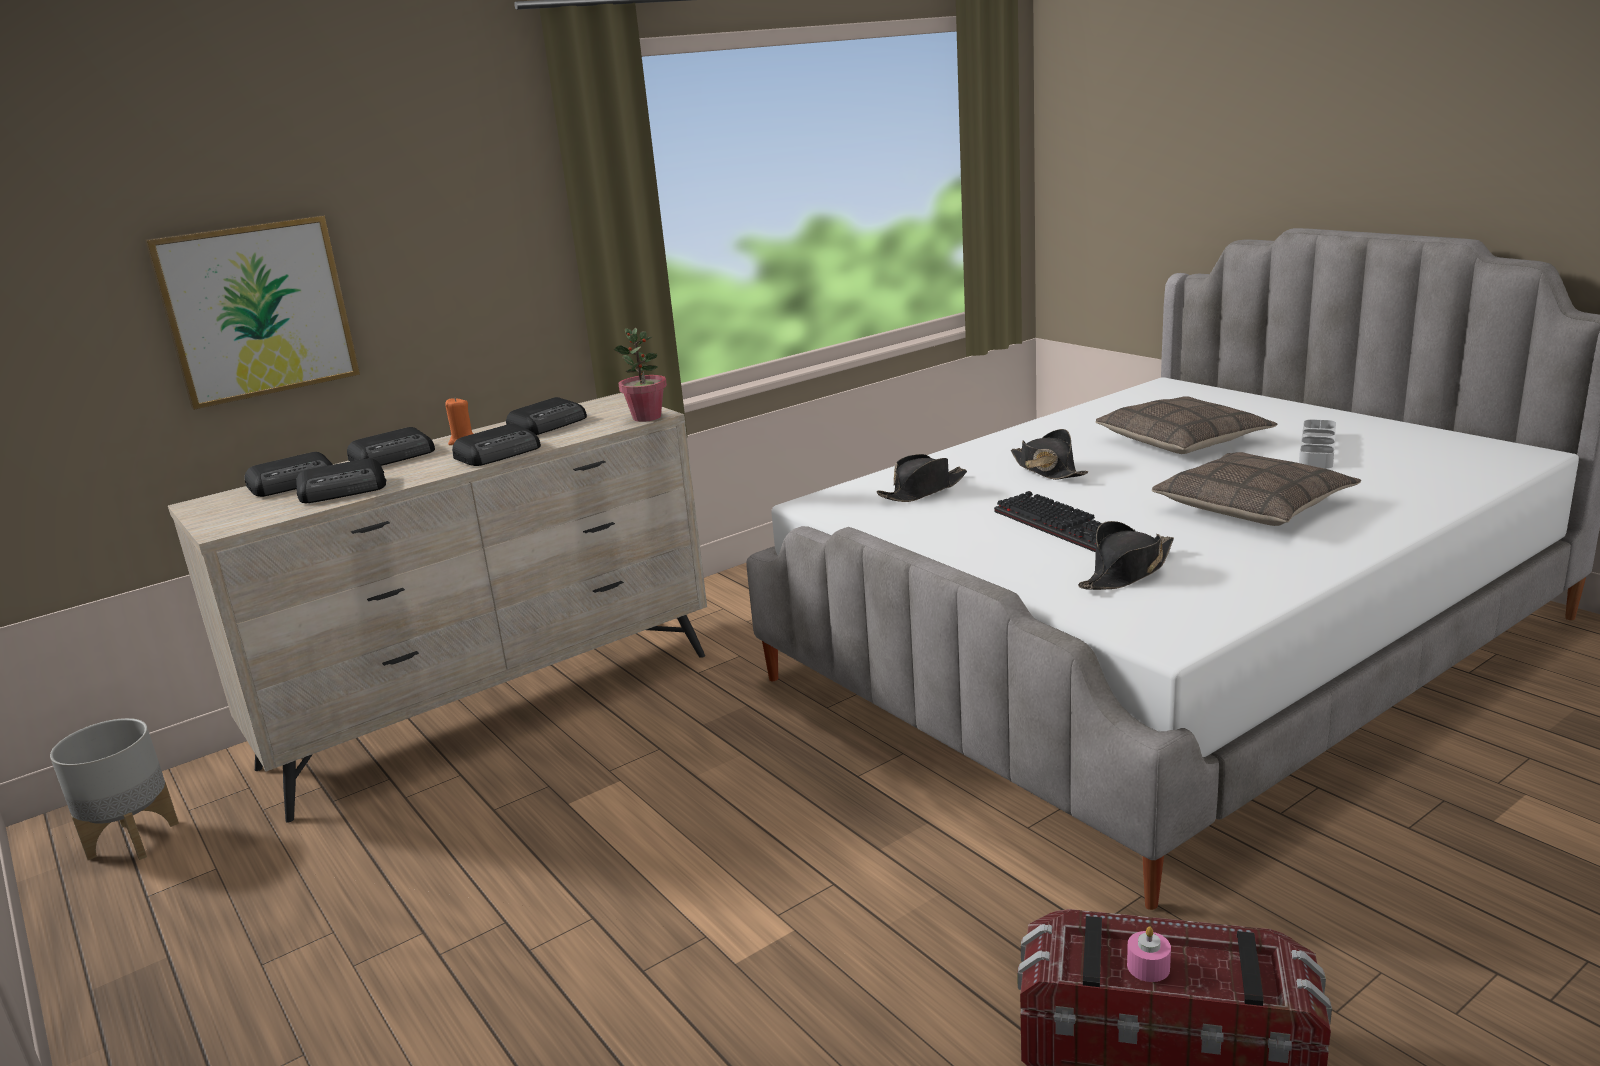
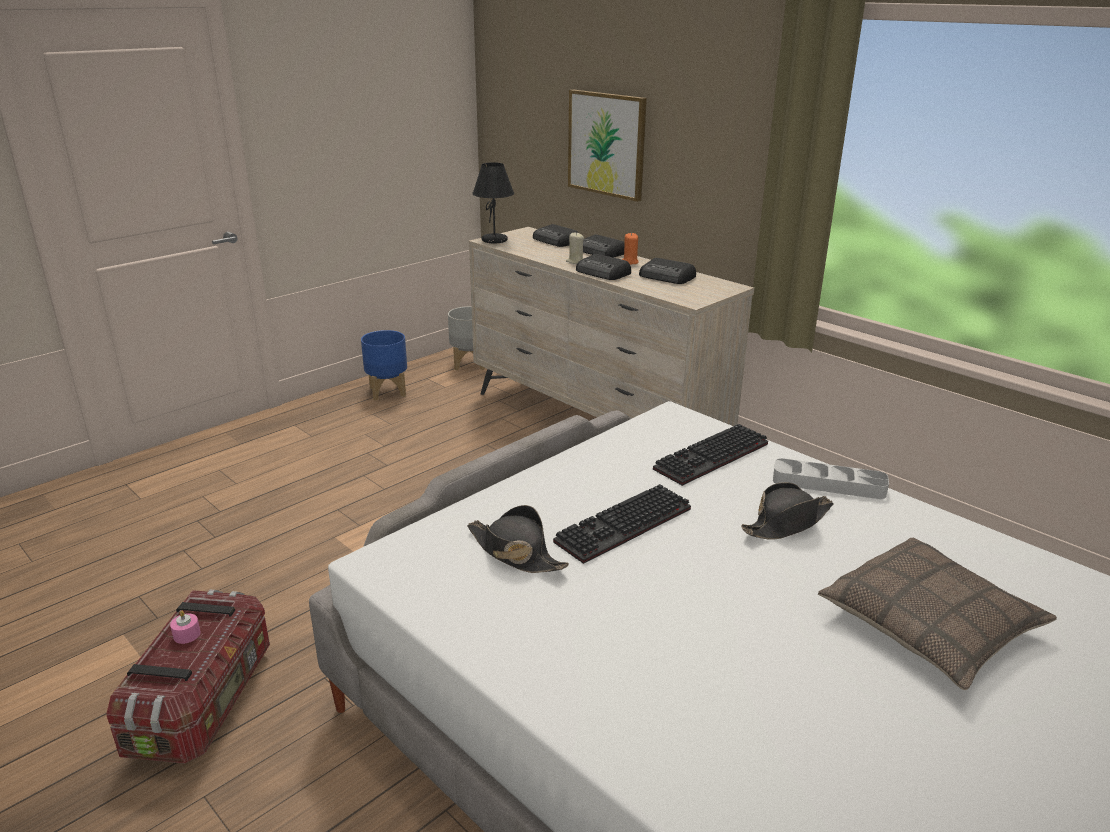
camera: 80 degrees right, 5 degrees up
(169, 950) = (388, 392): none -> blue planter
(230, 523) = (494, 240): none -> black table lamp
(344, 490) = (541, 251): radio -> none
(426, 469) = (575, 261): none -> beige candle
(647, 417) = (684, 300): potted plant -> none
(923, 490) = (712, 458): black hat -> keyboard
(1254, 506) = (691, 651): pillow -> none
(1317, 450) = (935, 746): grey tray -> grey tray (828, 484)

